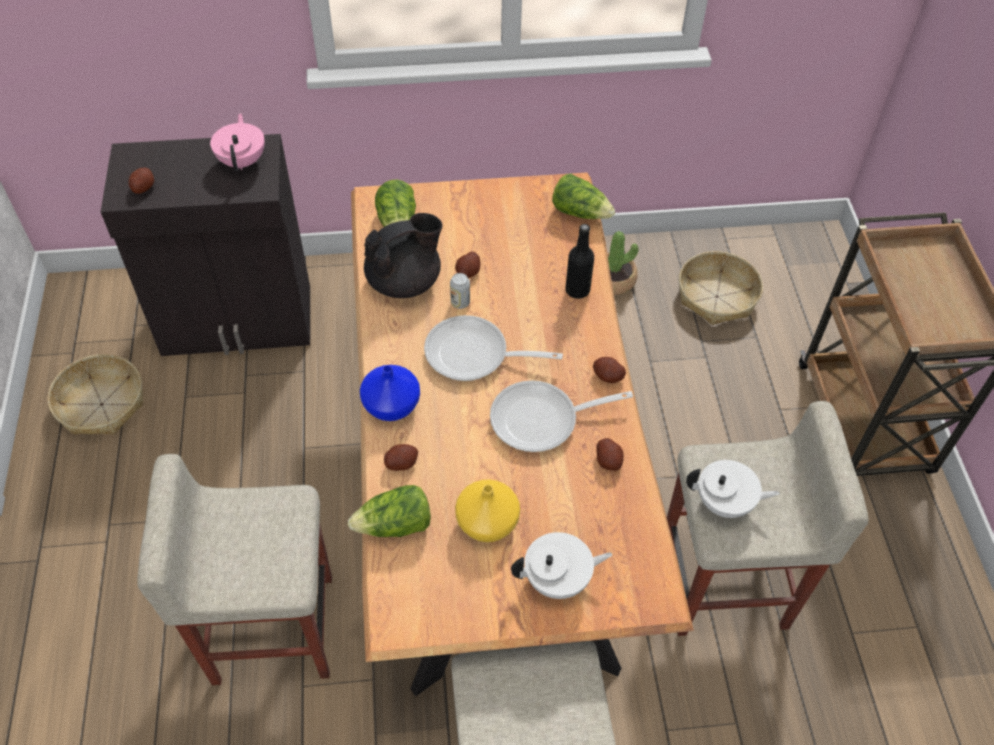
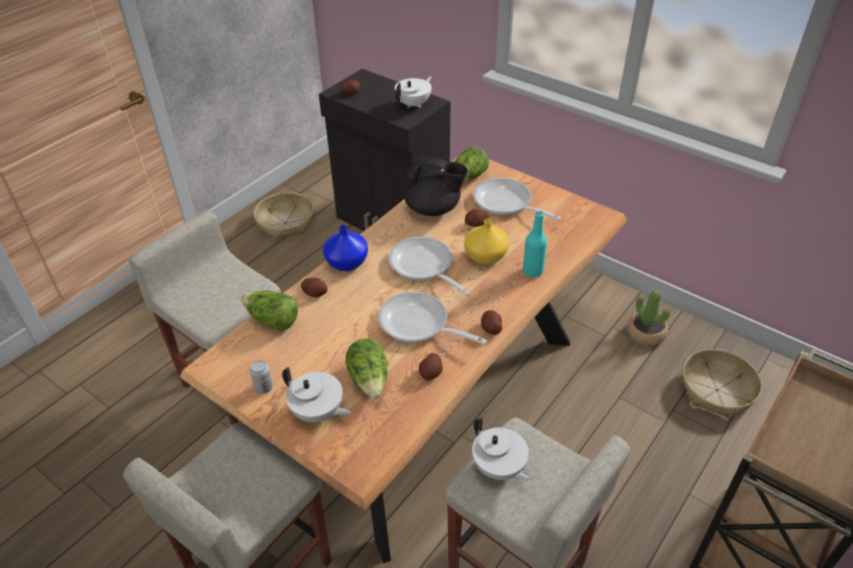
camera: 45 degrees right, 10 degrees down
(243, 161) = (414, 104): pink teapot -> white teapot
(460, 302) = (451, 236): can -> can (263, 388)
(470, 229) = (506, 203): none -> frying pan
(488, 523) = (319, 355): yellow vase -> yellow vase (486, 257)
(577, 290) = (532, 271): black bottle -> turquoise bottle
(580, 212) = (590, 232): lettuce -> lettuce (370, 379)

